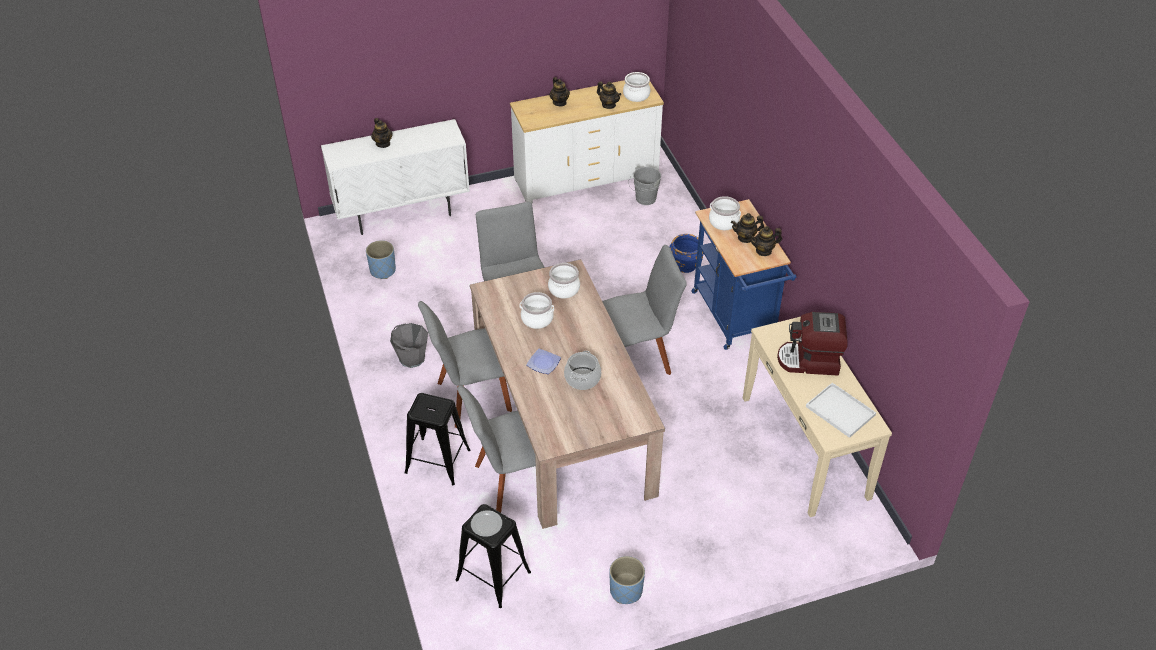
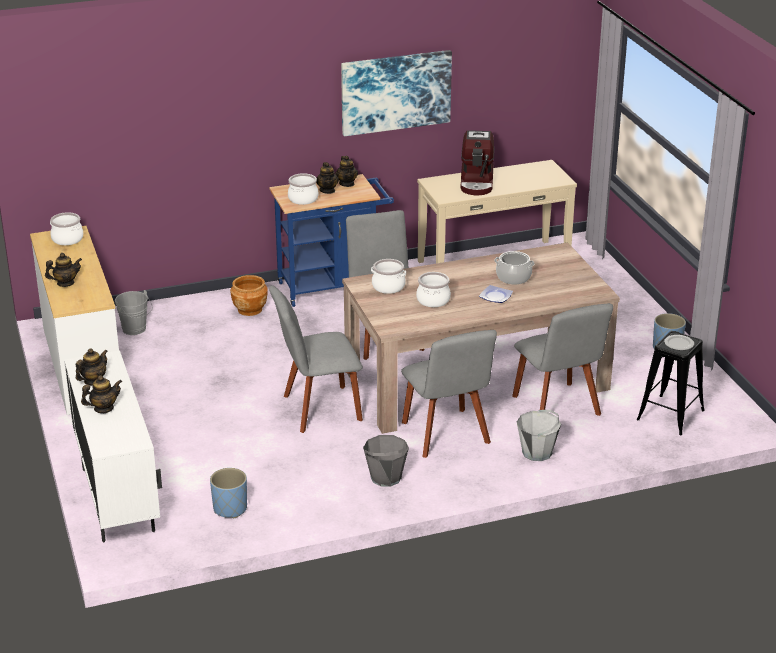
camera: 90 degrees left, 15 degrees down
(437, 461) = (537, 452): black stool -> grey bucket
(608, 105) = (81, 255): teapot -> teapot (93, 381)
(685, 265) = (250, 309): blue planter -> brown planter
(823, 219) = (396, 92): none -> picture
(841, 411) = (532, 175): white tray -> none

